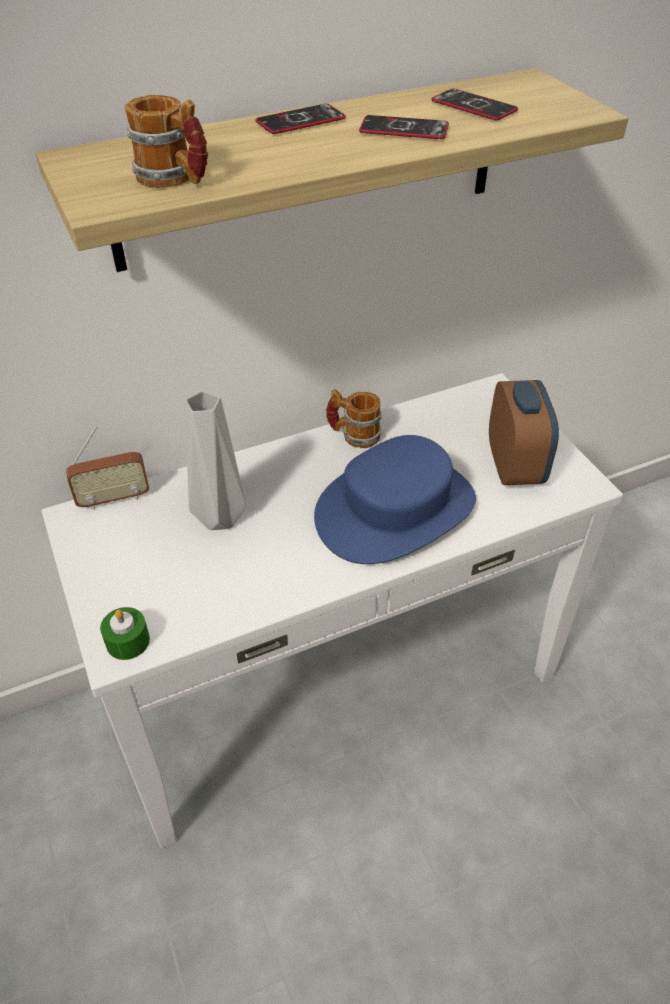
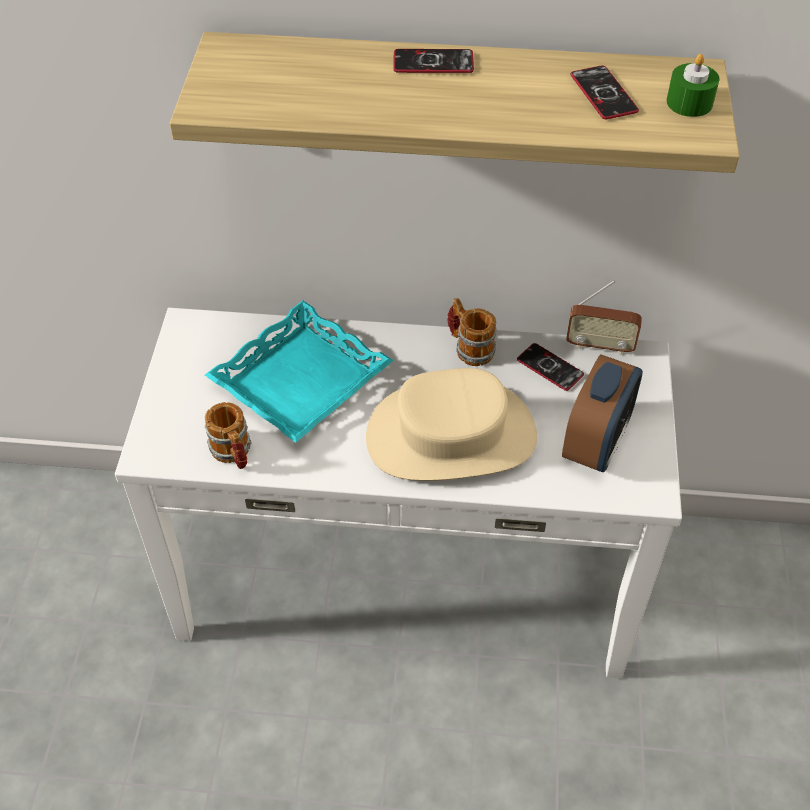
camera: 30 degrees right, 5 degrees up
(114, 499) = (227, 322): radio -> radio (599, 346)
(128, 641) = (161, 449): green candle -> green candle (689, 102)
(174, 179) = (277, 98): mug -> mug (233, 454)
(222, 519) = (300, 379): grey vase -> turquoise tray
(395, 510) = (451, 436): blue hat -> beige hat
(404, 129) = (510, 102): phone -> phone (550, 367)

